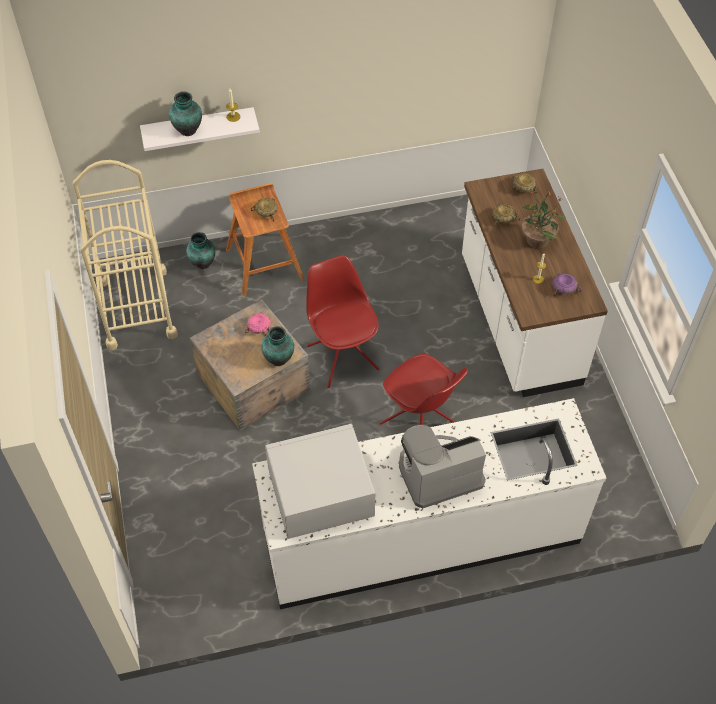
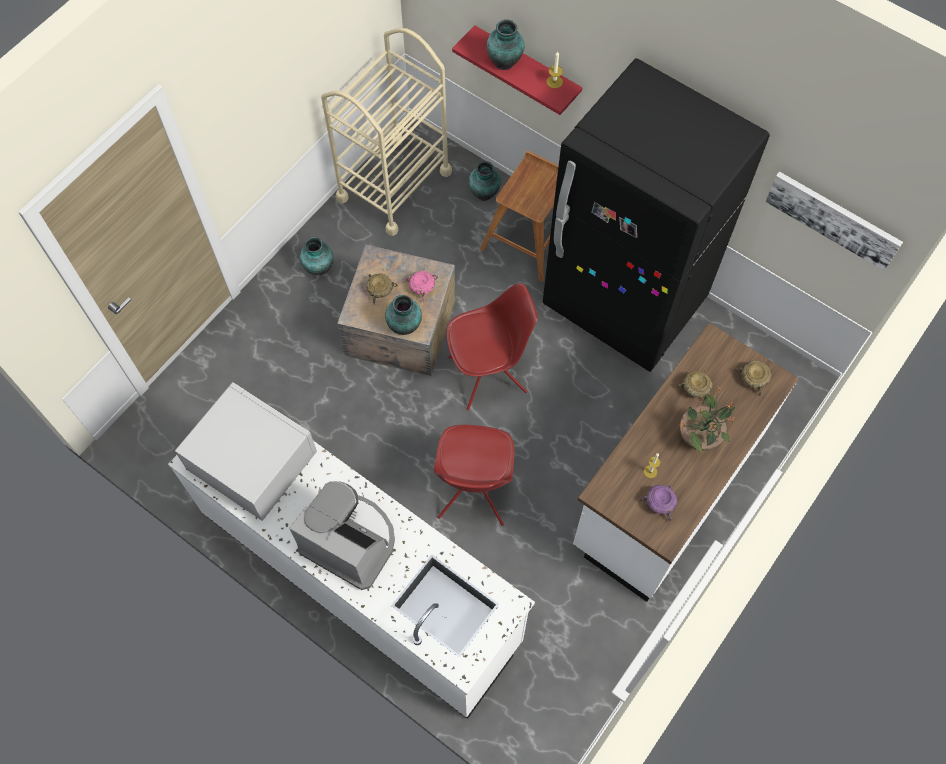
camera: 50 degrees right, 10 degrees up
(151, 398) = (318, 267): none -> vase
(199, 128) = (526, 68): white shelf -> red shelf
(266, 212) = (538, 194): beige bowl -> beige bowl (380, 289)
(342, 356) = (489, 374): red chair -> red chair turned 45 degrees clockwise
(366, 248) = (624, 303): none -> black fridge
(480, 59) = (833, 218): none -> picture

